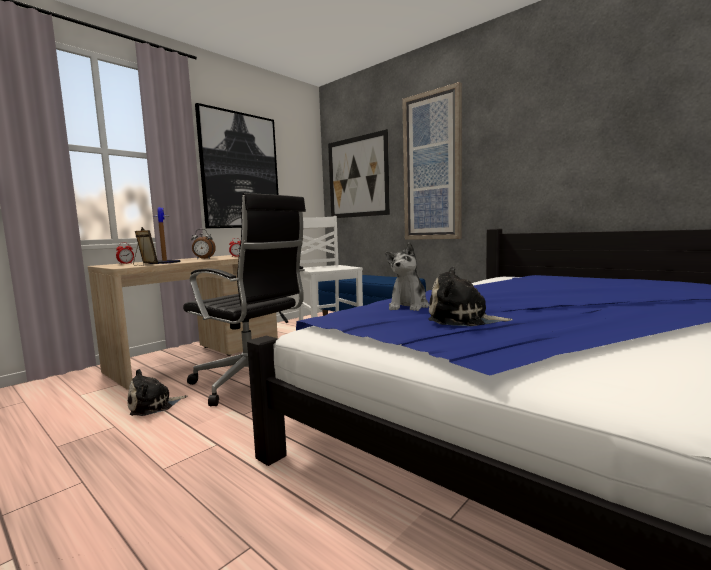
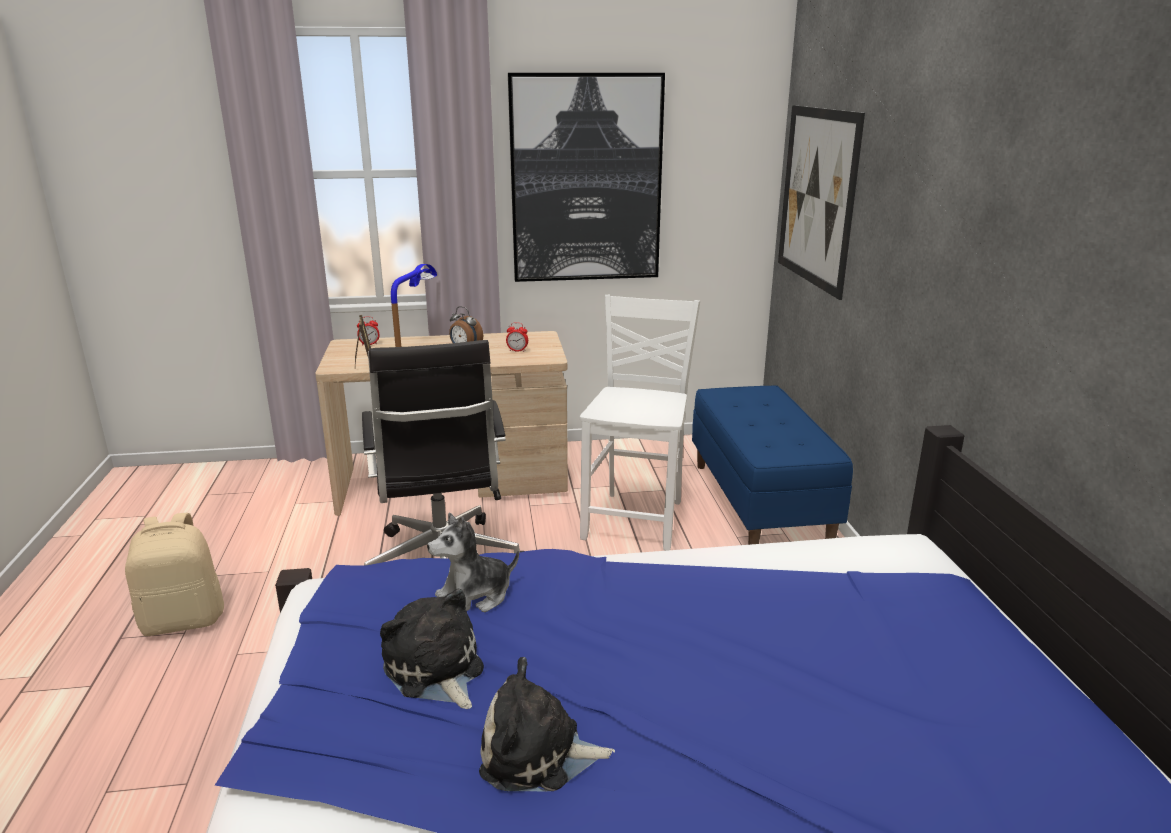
camera: 40 degrees right, 15 degrees up
(68, 476) = (183, 620): none -> beige backpack
(154, 406) = (323, 556): plush toy -> plush toy (538, 754)
(432, 167) = (907, 233): picture -> none

